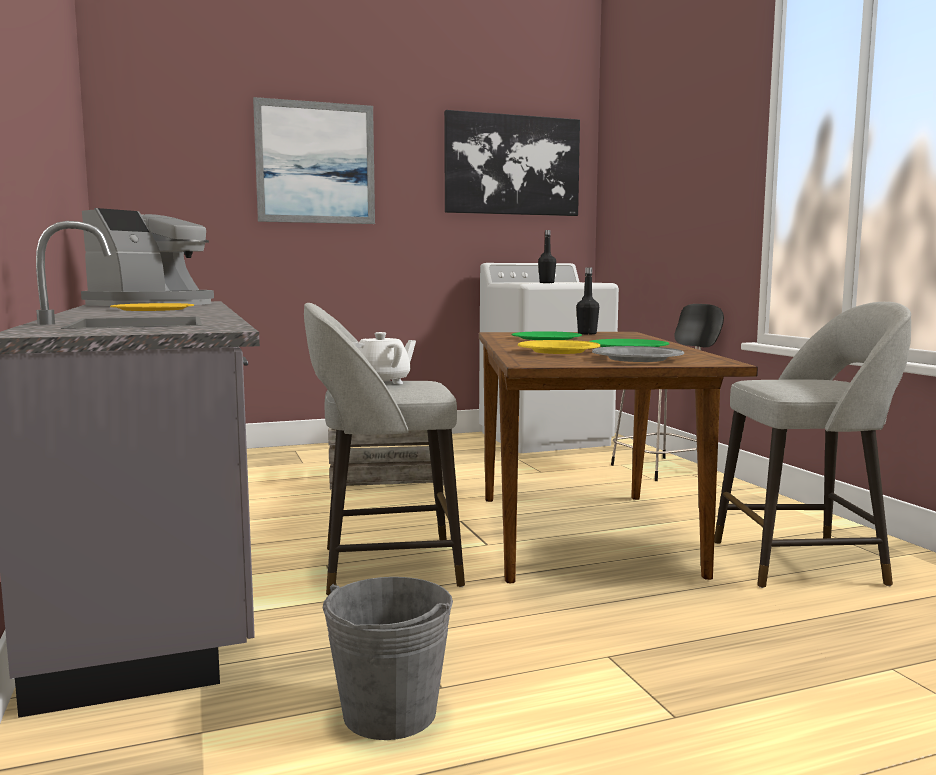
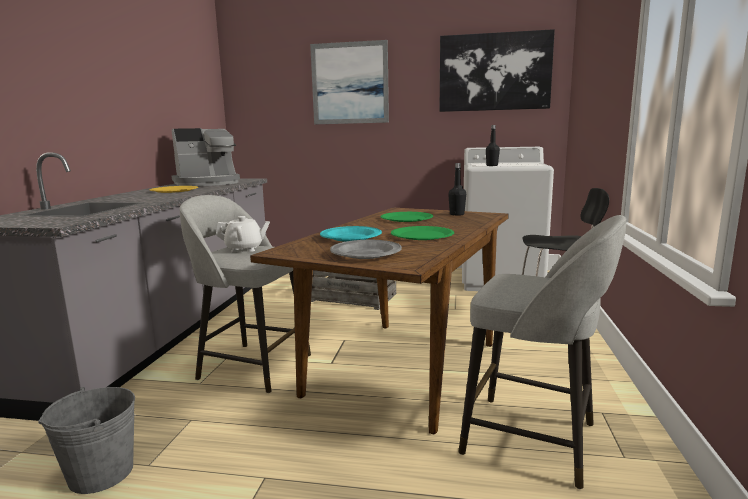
camera: 30 degrees right, 5 degrees up
(558, 351) = (350, 237): yellow plate -> turquoise plate

